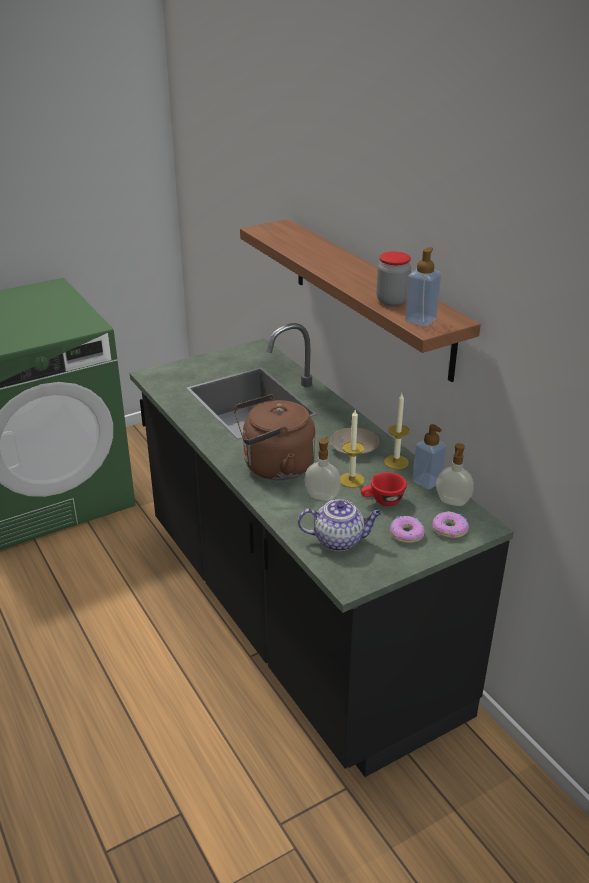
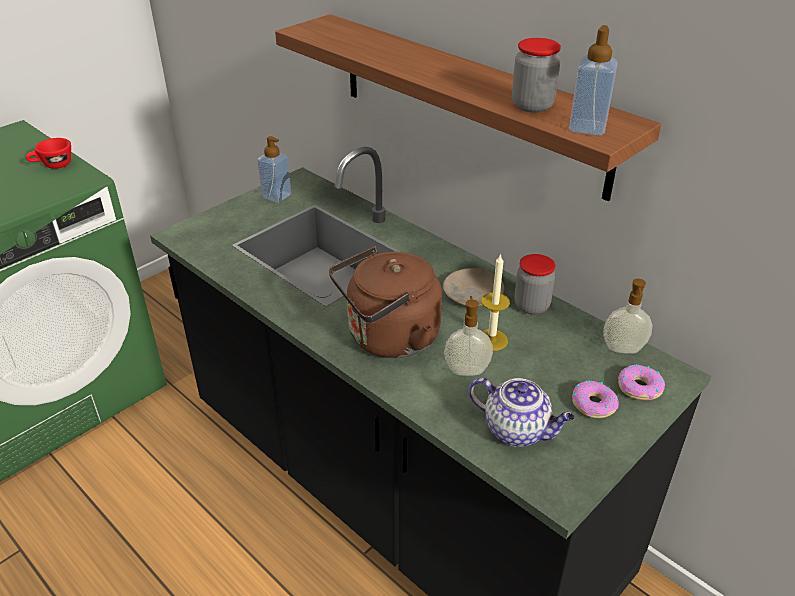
camera: 15 degrees left, 5 degrees up
(339, 540) = (517, 430): teapot -> teapot turned 45 degrees clockwise
(382, 501) = (542, 363): red cup -> red cup (53, 165)
(396, 462) = (531, 306): candle -> jar
(427, 481) = (580, 326): soap dispenser -> soap dispenser (276, 196)

